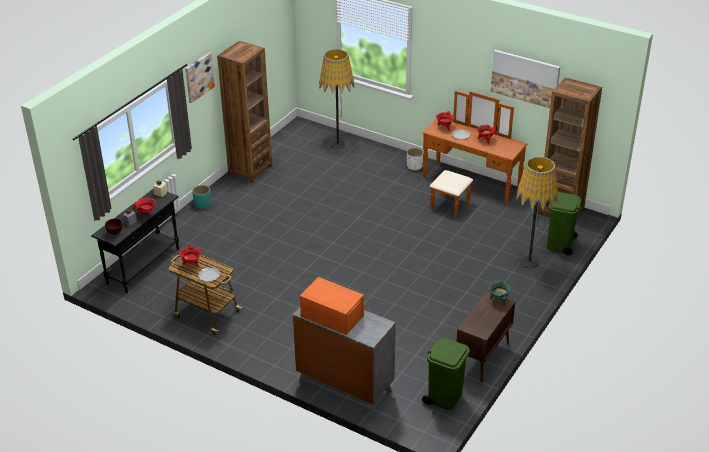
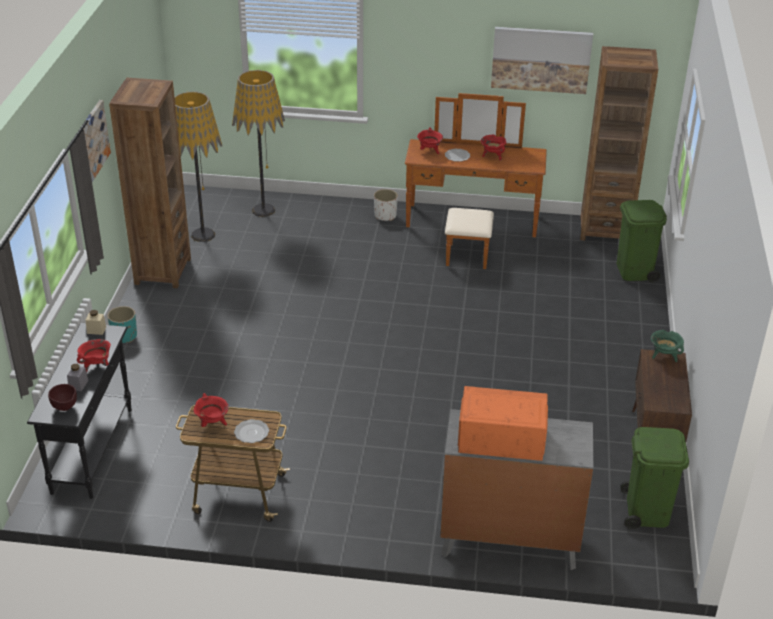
camera: 25 degrees left, 0 degrees up
(529, 262) = (616, 302): floor lamp -> floor lamp (203, 235)

